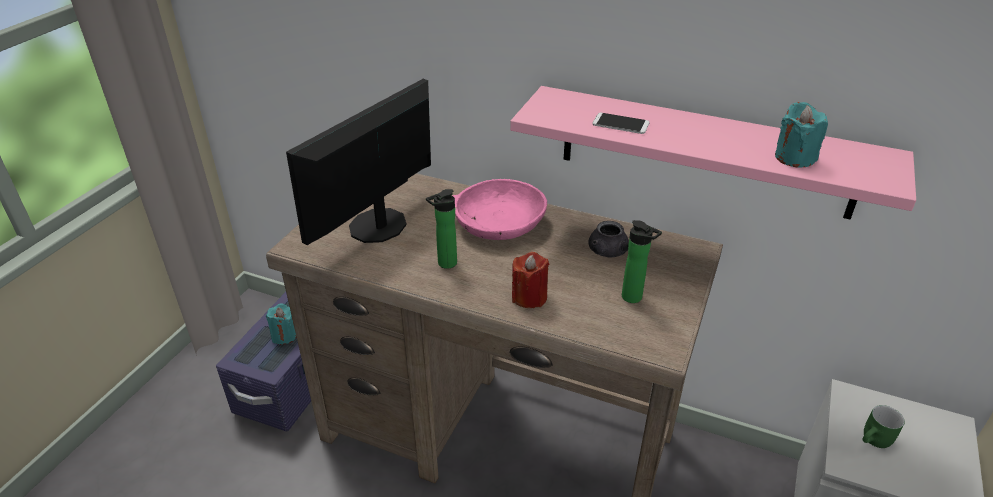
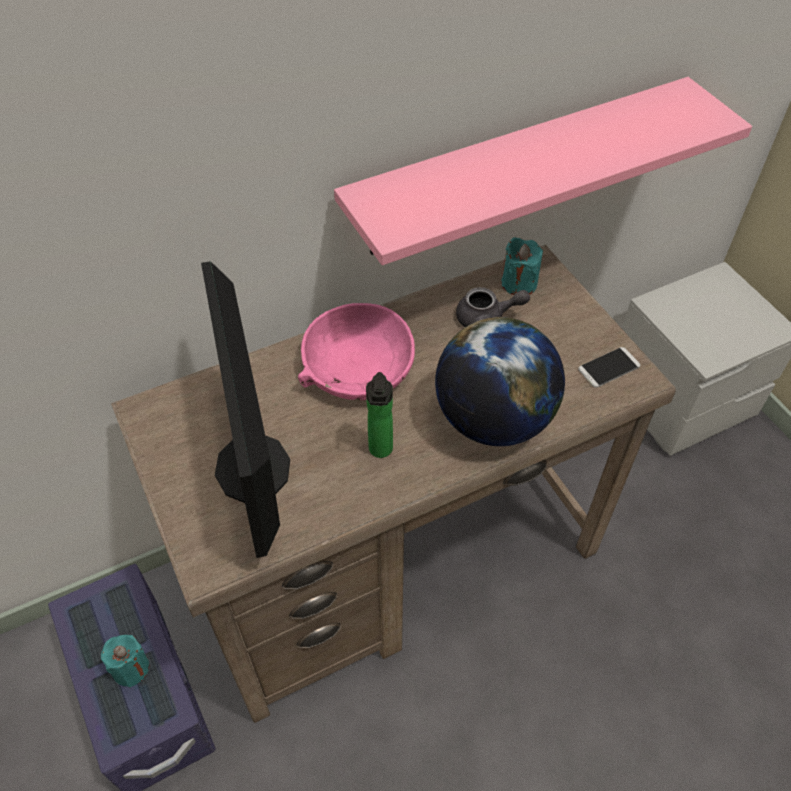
camera: 50 degrees left, 15 degrees up
(529, 297) = (493, 419): red candle -> globe
(620, 124) = (476, 189): phone -> phone (609, 368)
(634, 298) = (562, 350): bottle -> none
(794, 157) = (639, 136): turquoise candle -> turquoise candle (519, 283)
(876, 441) = (703, 327): green mug -> none

